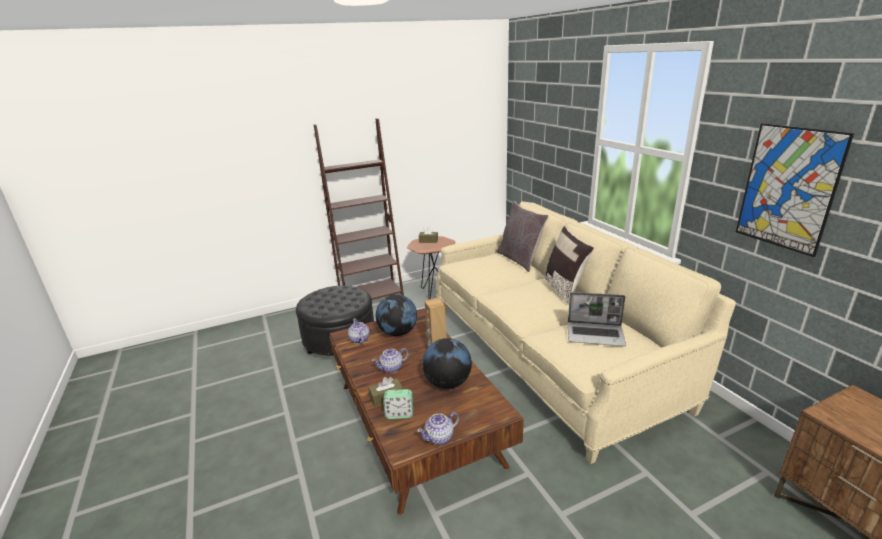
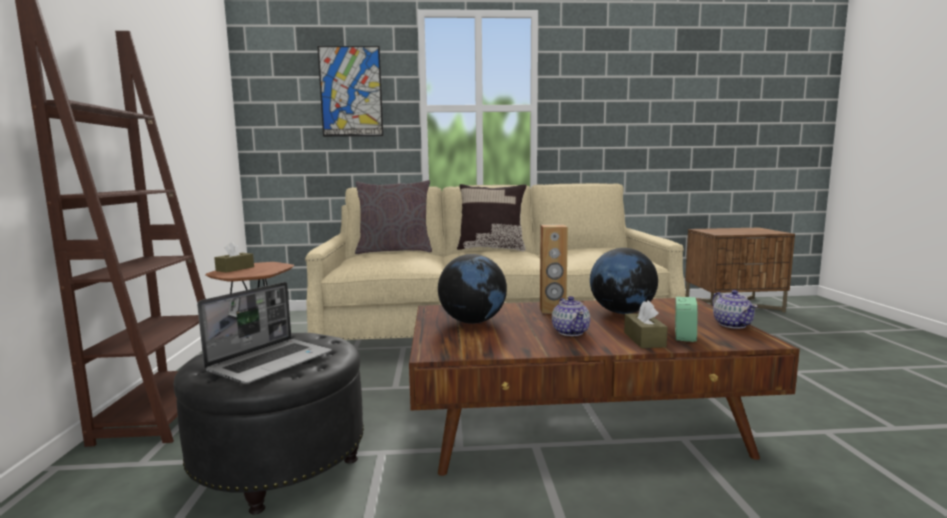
camera: 70 degrees left, 15 degrees down
(359, 340) = (466, 343): teapot -> none
(596, 335) = (592, 250): laptop -> laptop (271, 362)
(788, 188) = (617, 114): picture -> picture (351, 92)

